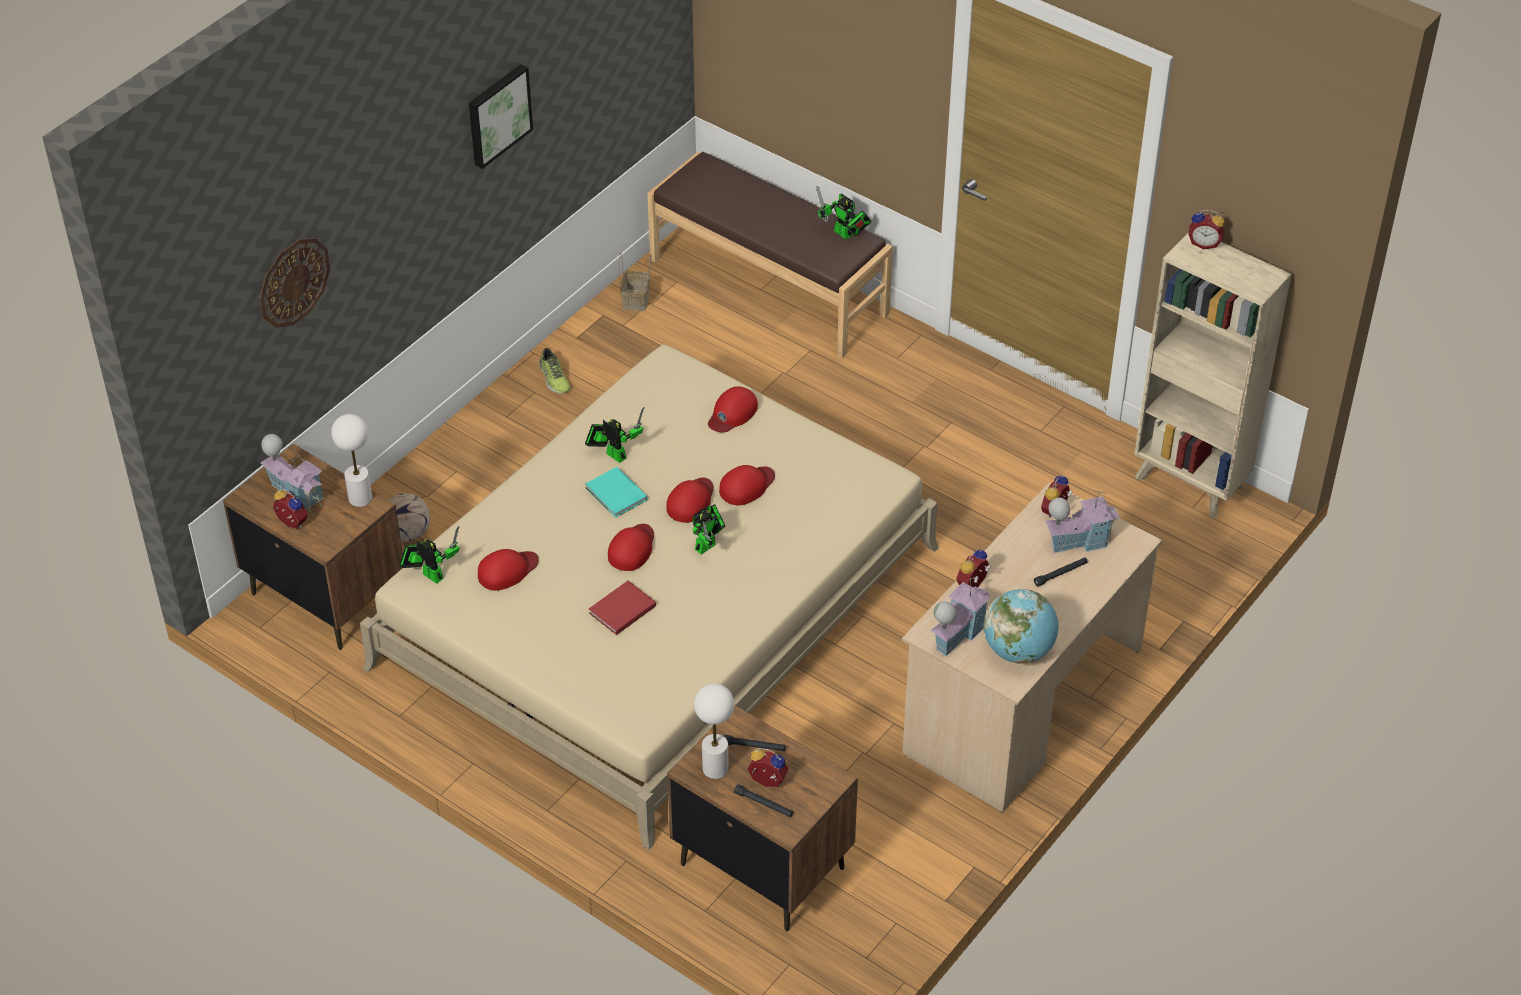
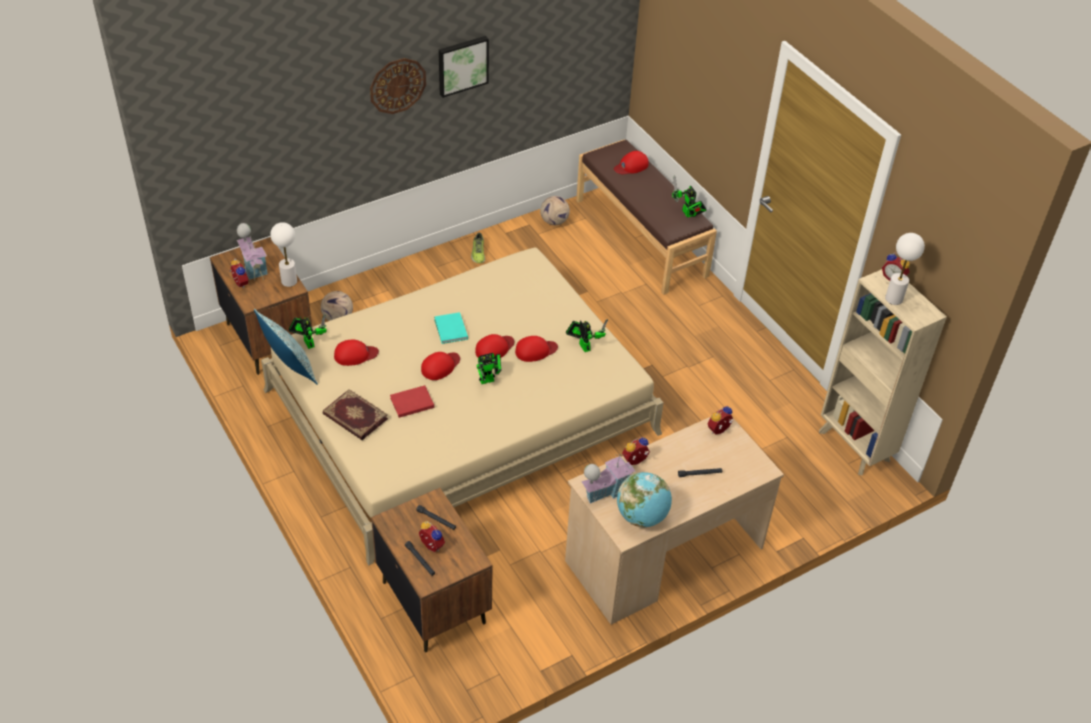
camera: 20 degrees right, 0 degrees up
(293, 282) = (279, 129): wall clock -> wall clock (397, 85)
(426, 619) = (290, 368): none -> pillow
(556, 654) = (354, 417): none -> book
(613, 454) = (464, 304): toy robot -> toy robot (583, 345)
(636, 300) = (554, 222): basket -> football
(715, 769) = (403, 525): white table lamp -> white table lamp (894, 299)
(732, 413) = (553, 302): red cap -> red cap (631, 166)
(1078, 541) = (724, 456): toy house -> none

